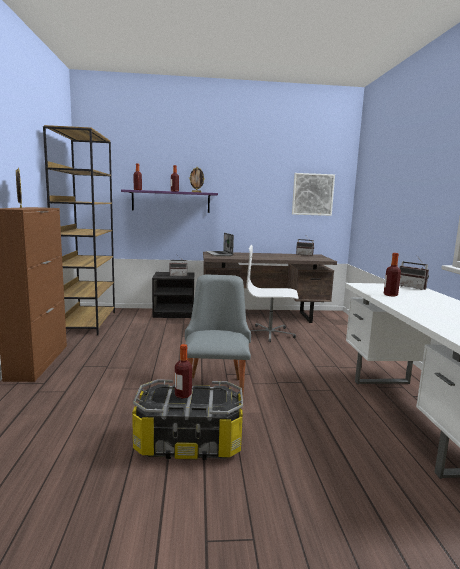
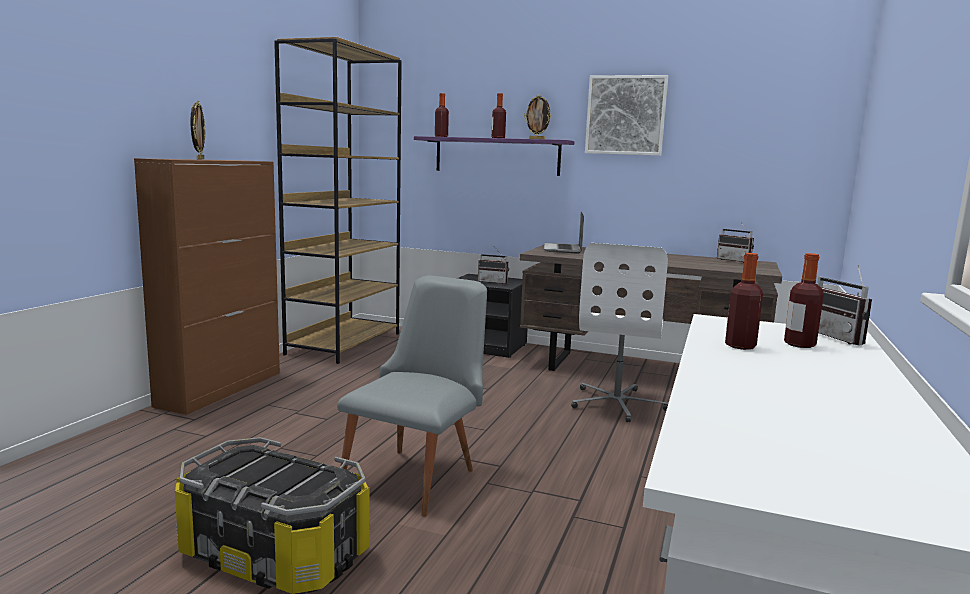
camera: 25 degrees right, 0 degrees up
(183, 395) = (265, 469): bottle -> bottle (799, 344)
(270, 334) = (617, 403): white office chair -> white office chair turned 105 degrees counterclockwise
(312, 194) = (763, 141): picture -> picture (625, 115)

